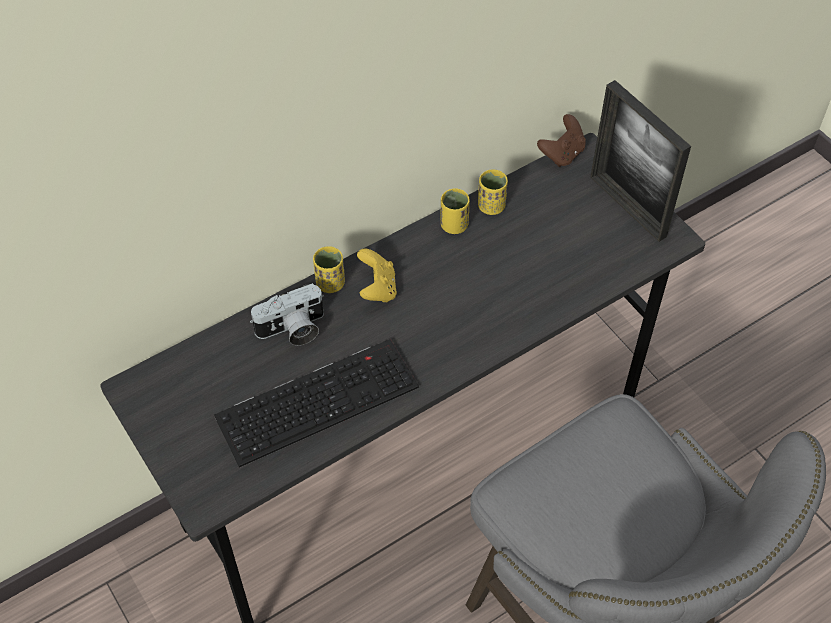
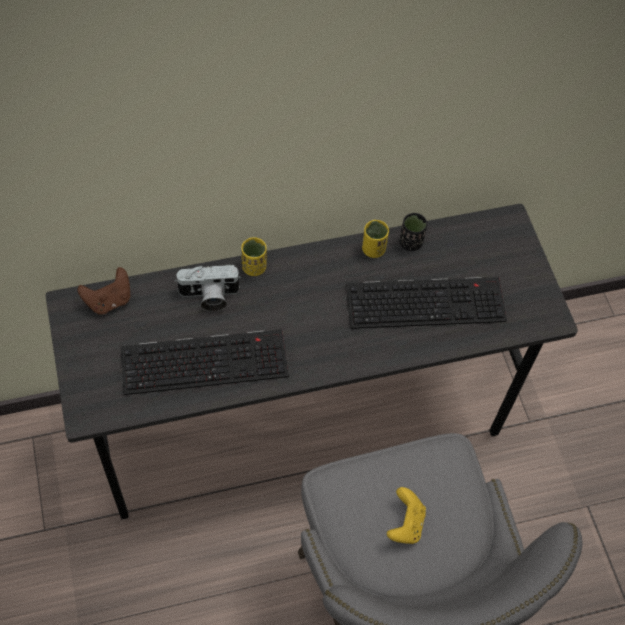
camera: 15 degrees right, 5 degrees up
(377, 289) = (289, 283): yellow game controller -> yellow game controller (405, 524)
(491, 206) = (410, 242): yellow cup -> black cup
(535, 261) = (427, 301): none -> keyboard
(562, 154) = (489, 215): brown game controller -> brown game controller (109, 301)
(627, 206) = (525, 278): picture frame -> none

